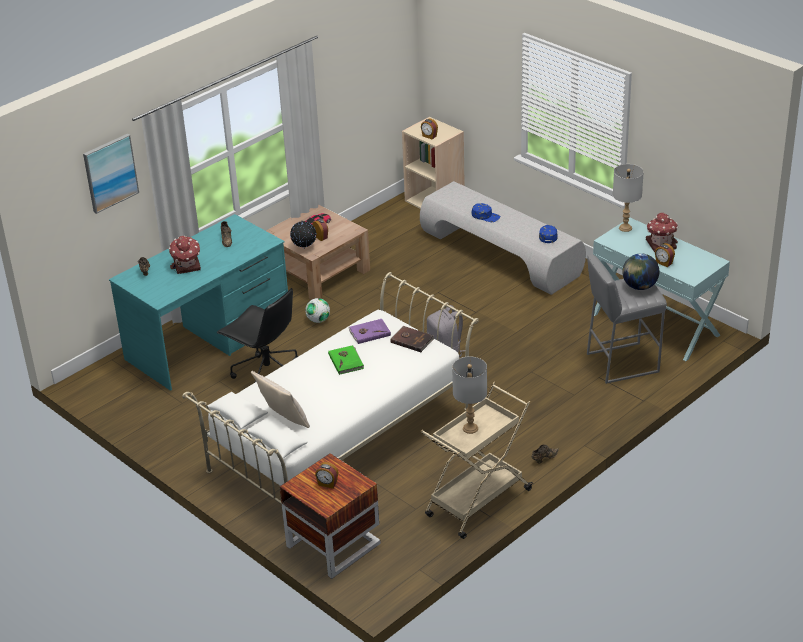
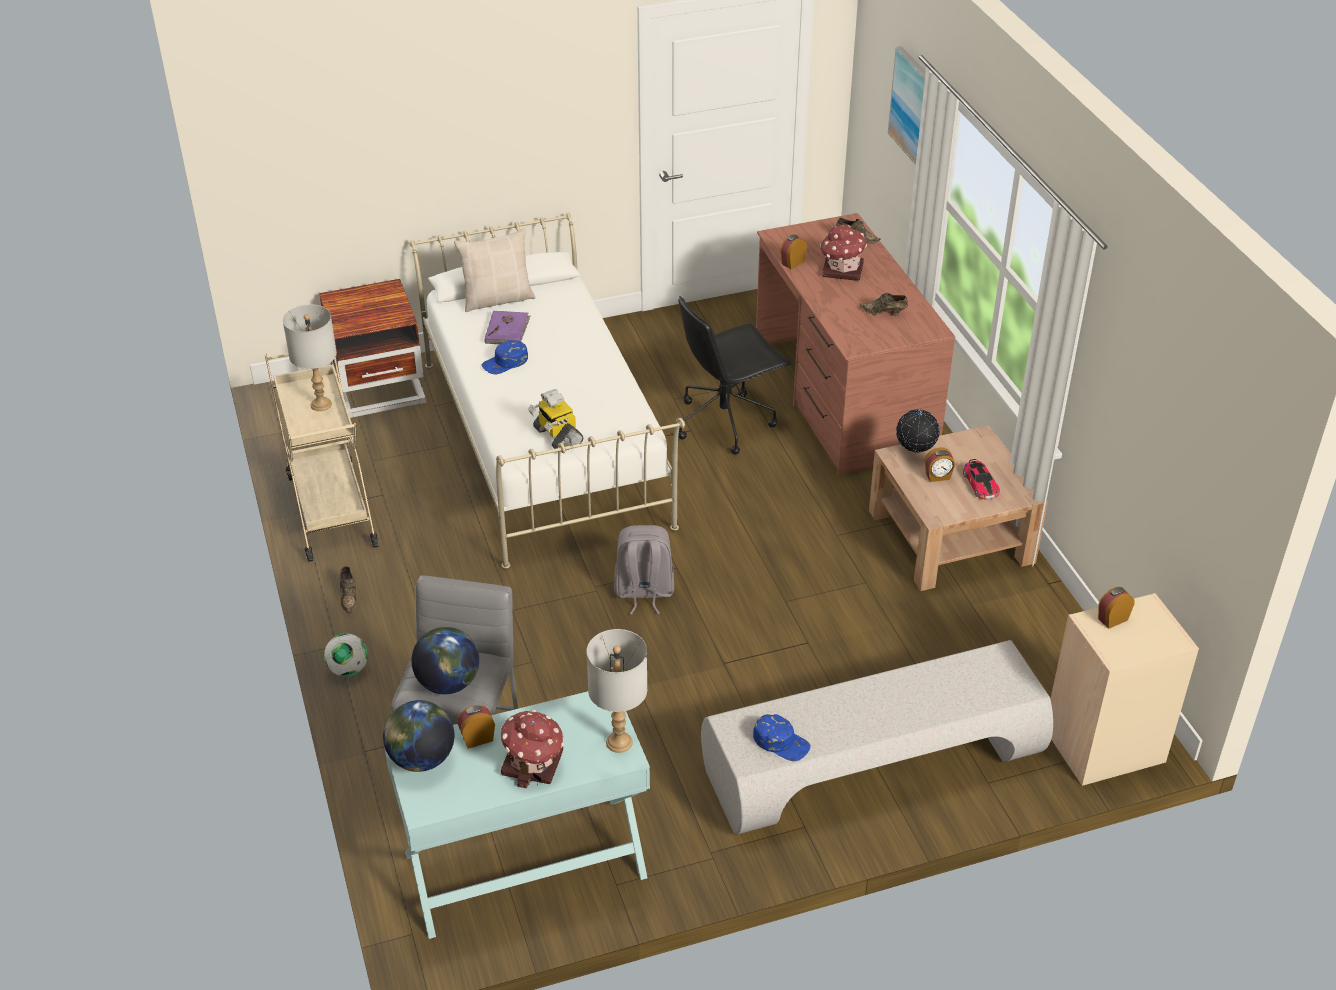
camera: 115 degrees right, 5 degrees up
(209, 340) = (842, 398): turquoise desk -> brown desk
(318, 320) = (819, 500): football -> football (348, 669)
(327, 484) = (369, 307): alarm clock -> alarm clock (792, 263)
(346, 361) = (562, 371): green book -> none
(369, 332) = (606, 407): purple book -> purple book (507, 330)
(412, 340) = (557, 436): brown book -> toy robot
(485, 216) = (897, 689): blue cap -> blue cap (505, 362)
(691, 272) = (421, 758): none -> globe

